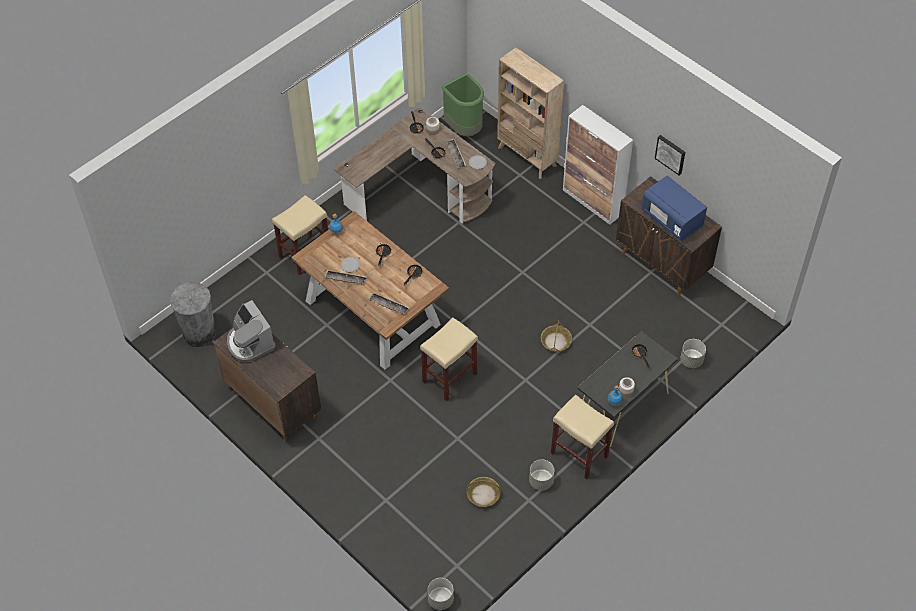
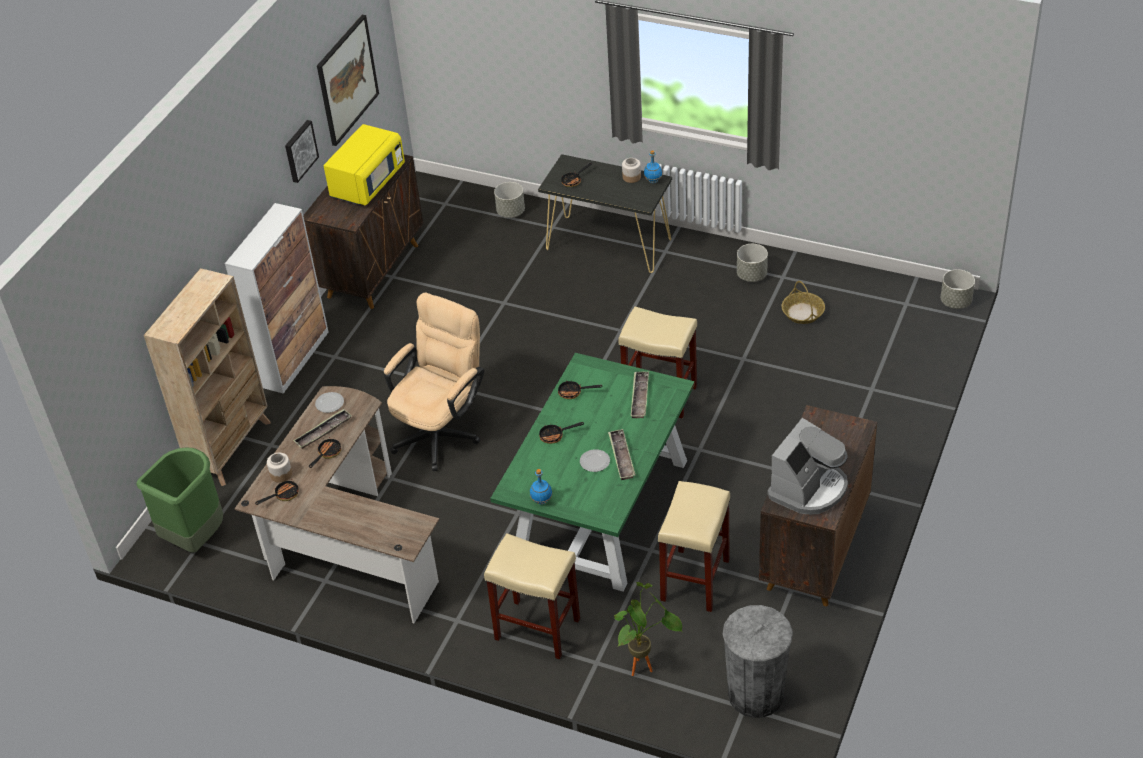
camera: 110 degrees left, 10 degrees down
(249, 292) = (645, 666): none -> potted plant
(372, 312) = (601, 510): brown dining table -> green dining table
(484, 256) = (441, 431): none -> beige office chair
(556, 342) = (547, 322): basket -> none
(578, 454) = (696, 258): beige stool -> beige stool (695, 581)
(672, 219) = (367, 183): blue microwave -> yellow microwave
(732, 188) = (347, 79): none -> picture

